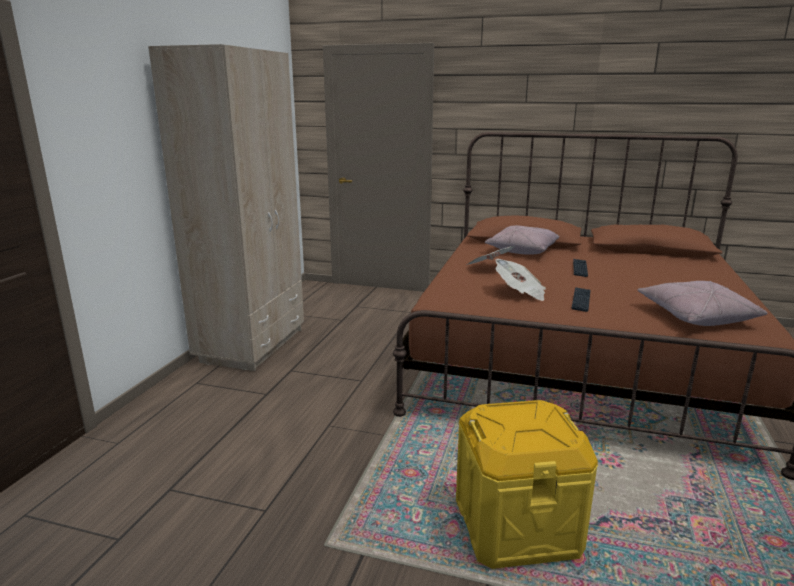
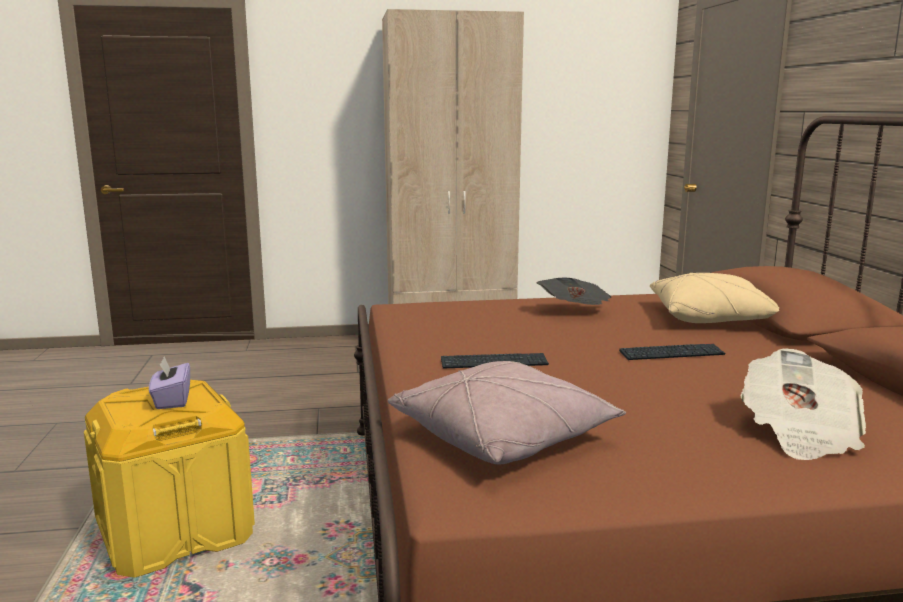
camera: 65 degrees right, 5 degrees down
(520, 293) = (480, 333): newspaper -> newspaper (799, 434)
(523, 250) = (712, 318): purple pillow -> beige pillow
(525, 419) = (172, 400): none -> purple tissue box

